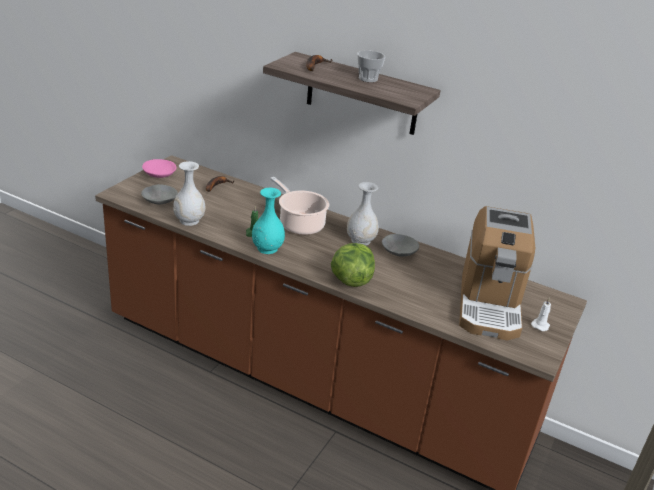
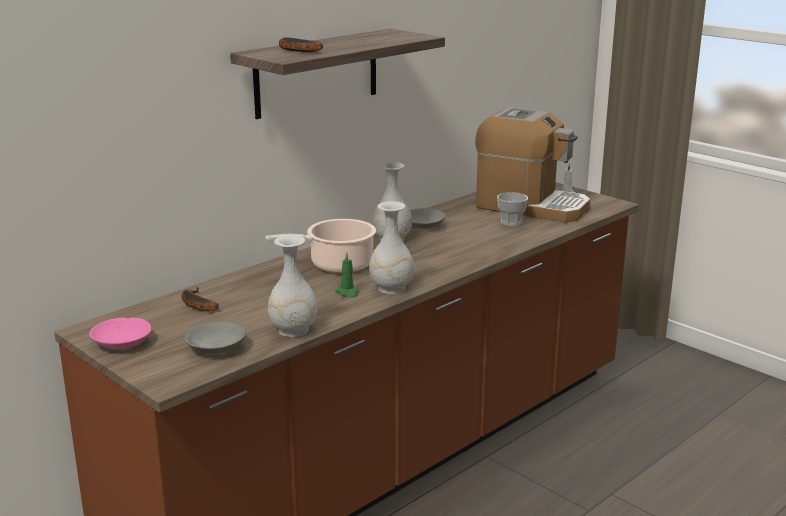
camera: 70 degrees left, 10 degrees down
(267, 248) = (391, 288): turquoise vase -> white vase
(350, 280) = (475, 255): lettuce -> none
(368, 79) = (350, 40): cup -> cup (511, 223)

